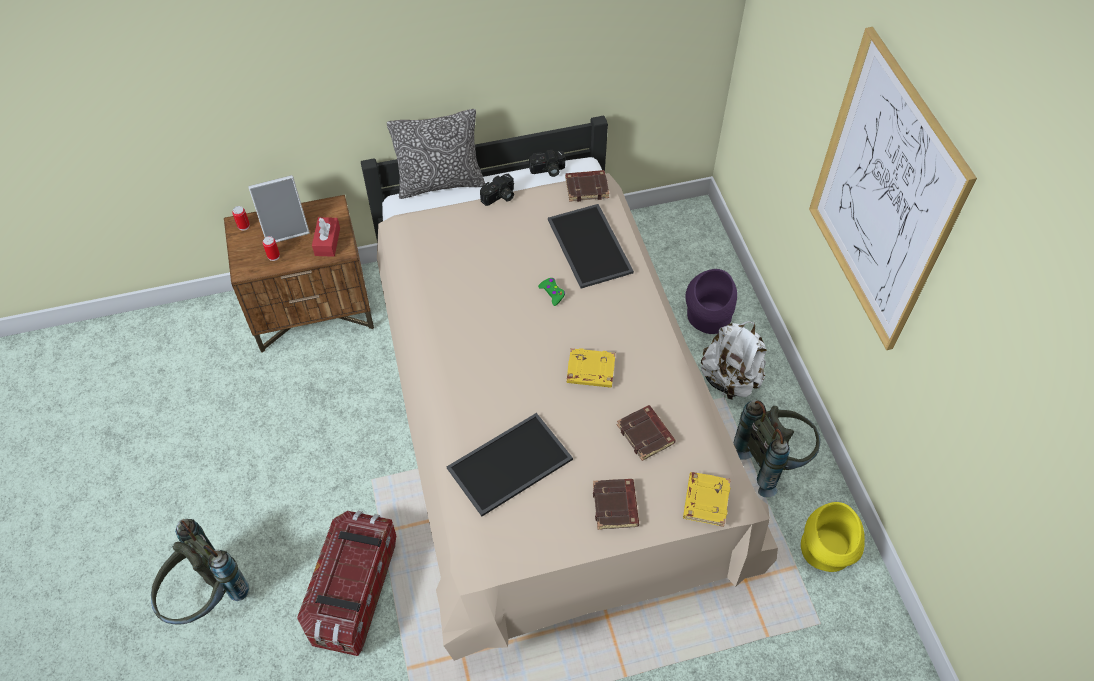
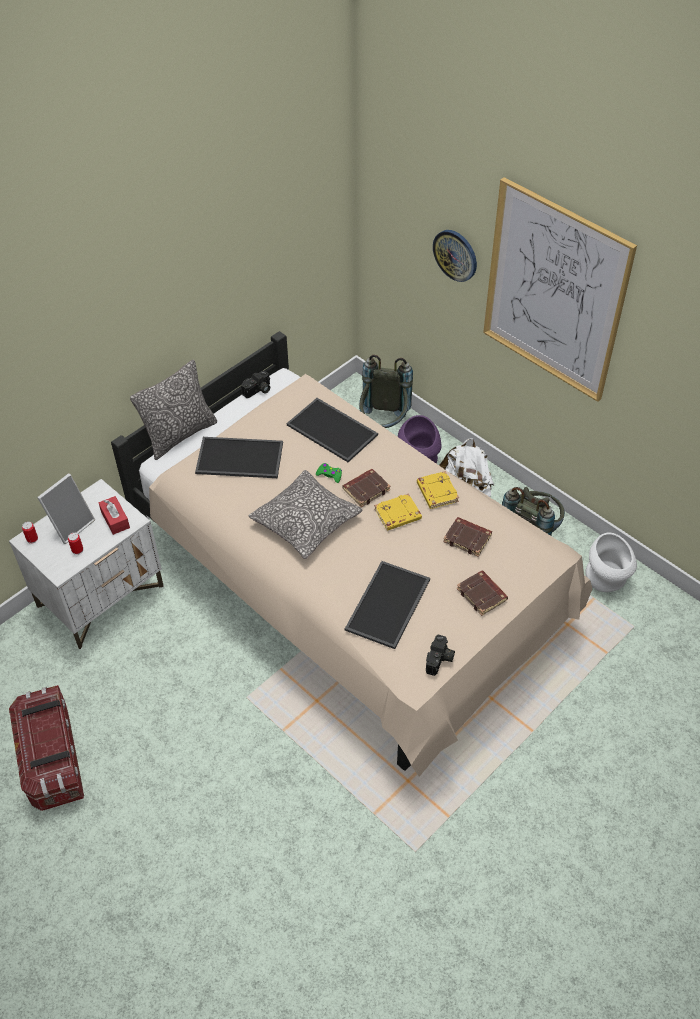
camera: 30 degrees left, 5 degrees down
(206, 598) = (176, 854): grey backpack -> grey backpack (383, 425)
(313, 310) = (101, 596): brown nightstand -> white nightstand
(353, 592) = (293, 784): storage box -> storage box (52, 759)
(475, 234) = (238, 459): none -> tray
(493, 332) = (306, 521): none -> pillow
(499, 197) = (237, 425): camera -> camera (440, 660)
(587, 188) = (299, 390): brown book -> brown book (366, 489)
(705, 500) = (538, 561): yellow book -> yellow book (436, 492)
(809, 104) = (455, 255): none -> wall clock
(825, 554) = (607, 580): yellow vase -> white vase

